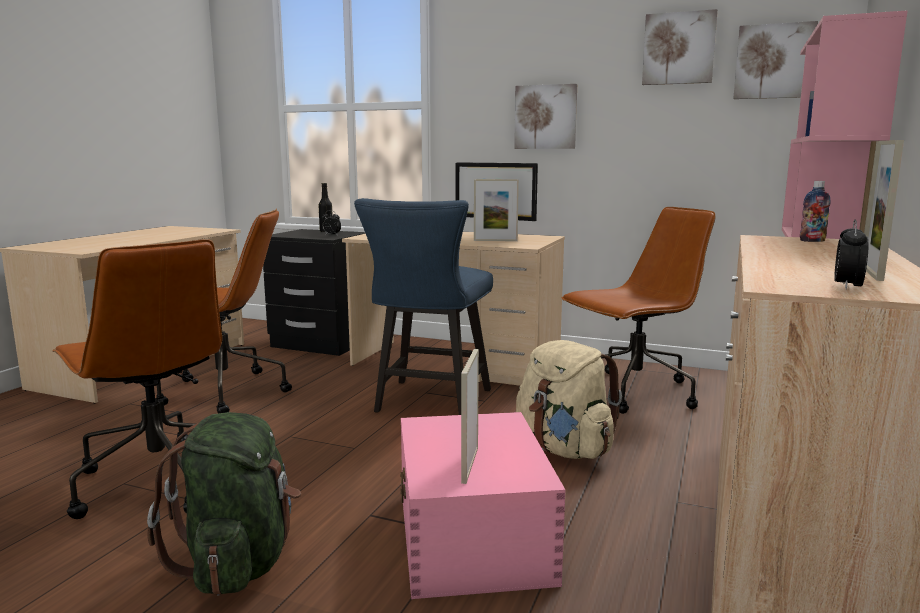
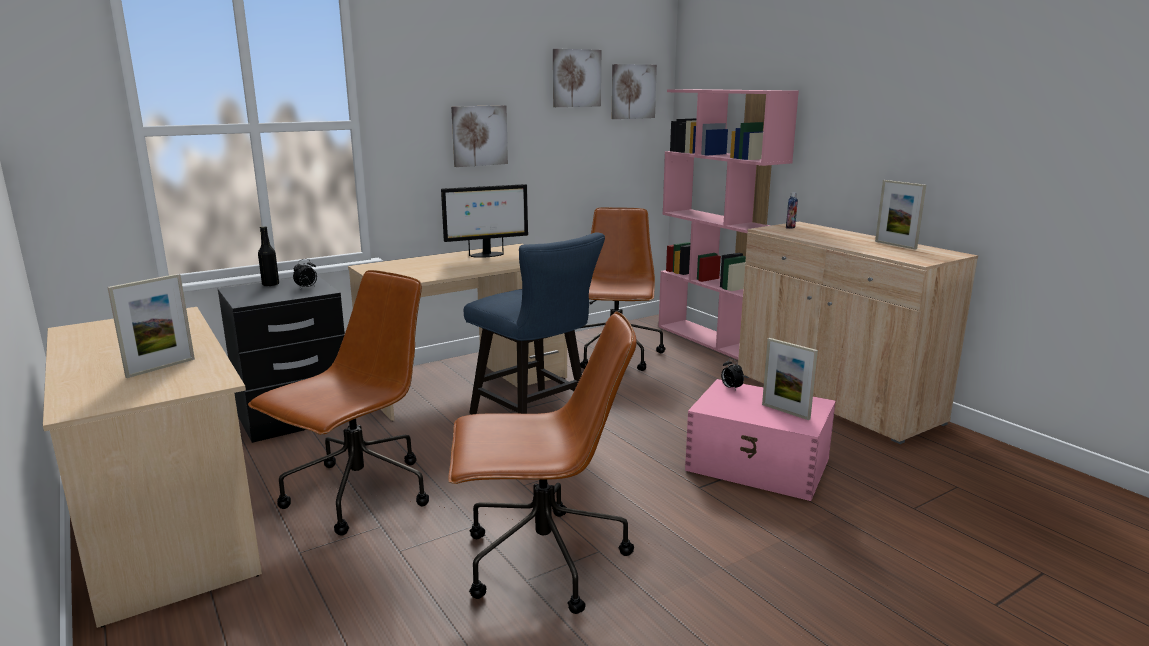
camera: 55 degrees left, 5 degrees up
(238, 562) = (722, 548): green backpack -> none
(495, 240) = (507, 259): picture frame -> picture frame (161, 368)
(564, 449) = (673, 403): beige backpack -> none
(847, 287) = (927, 255): alarm clock -> alarm clock (731, 388)

